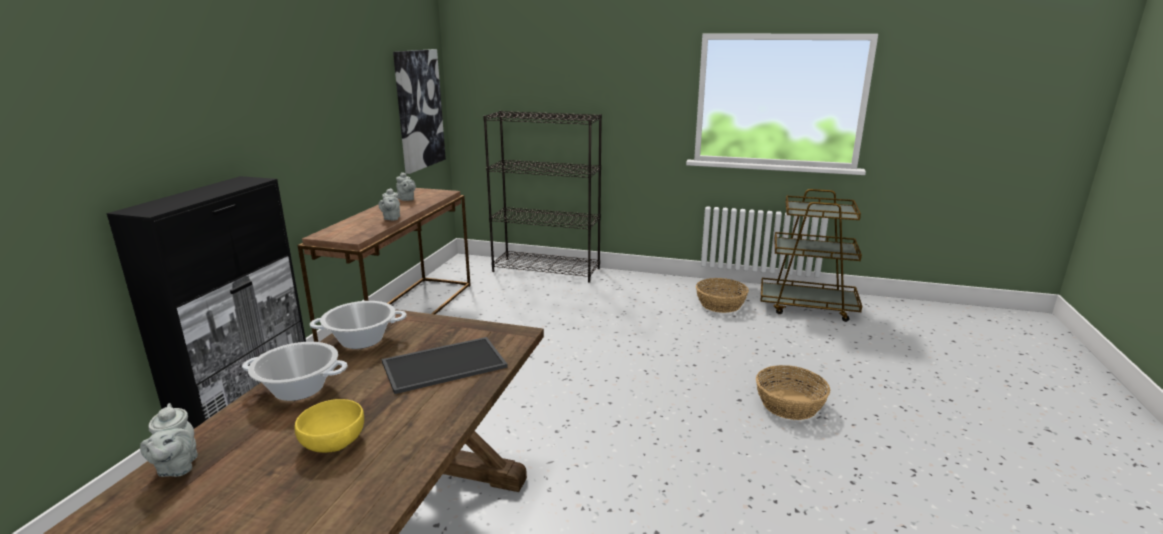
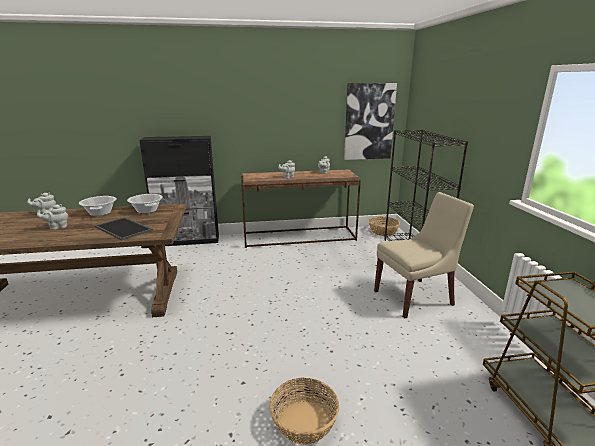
camera: 65 degrees right, 0 degrees up
(333, 441) = (57, 227): yellow bowl -> grey teapot
(633, 297) = (415, 297): none -> beige chair
(720, 304) = (462, 345): basket -> basket (383, 231)

